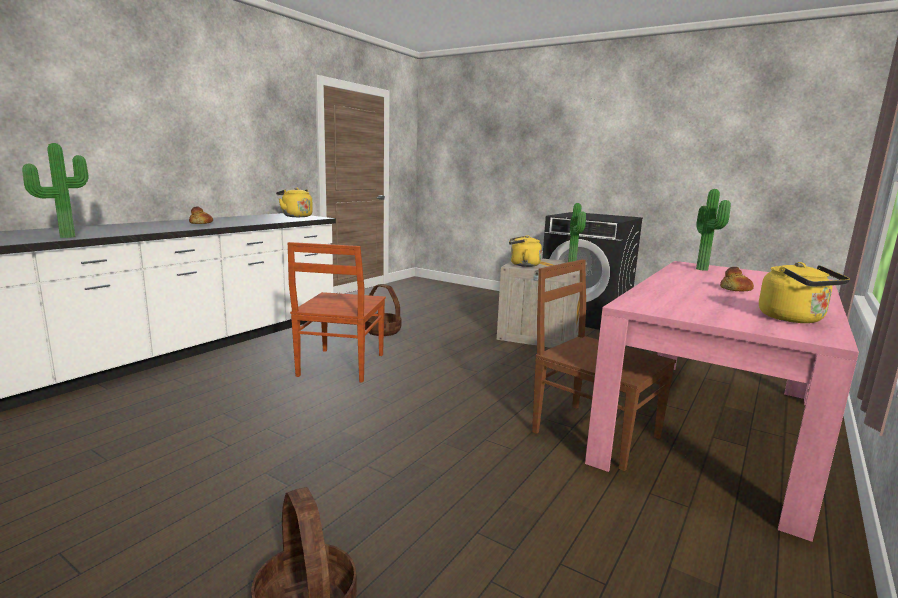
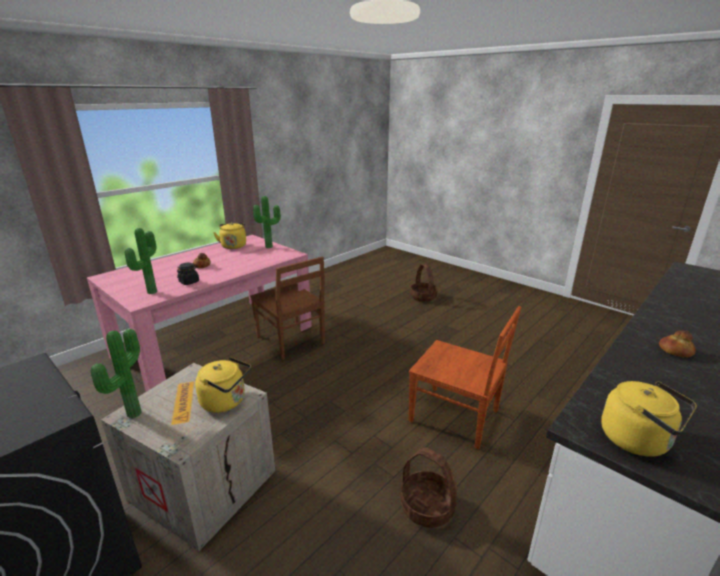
camera: 170 degrees left, 10 degrees up
(66, 236) = (676, 292): potted plant -> potted plant (270, 247)
(340, 366) = (456, 417): brown chair -> brown chair turned 105 degrees clockwise
(689, 275) = (189, 282): none -> black jar

